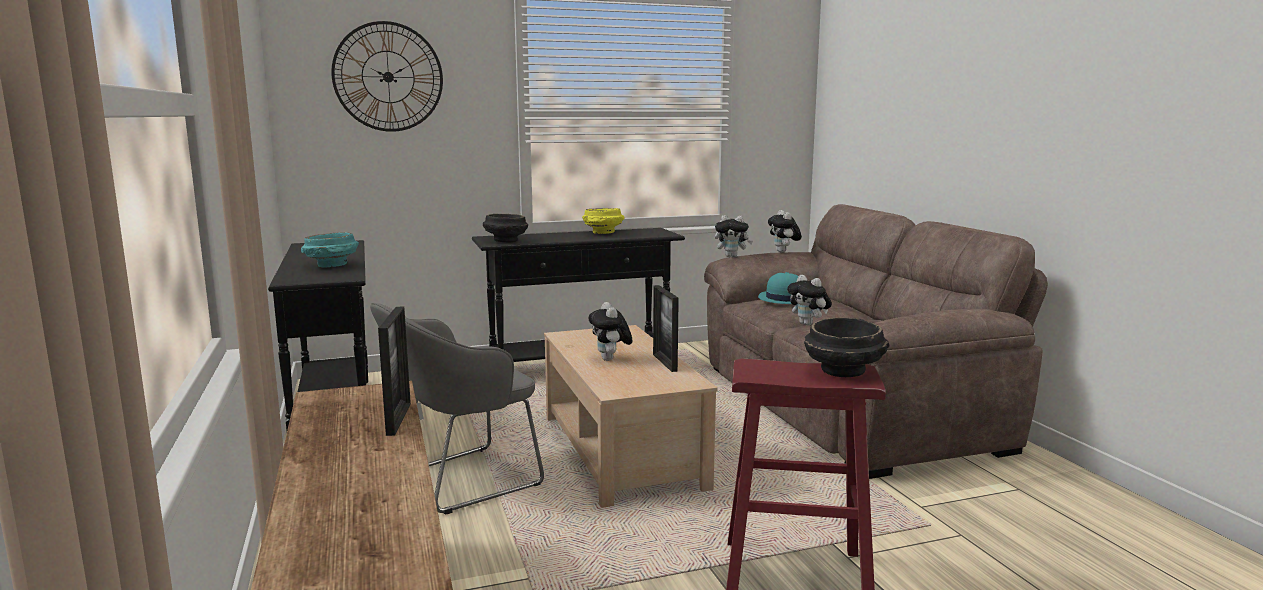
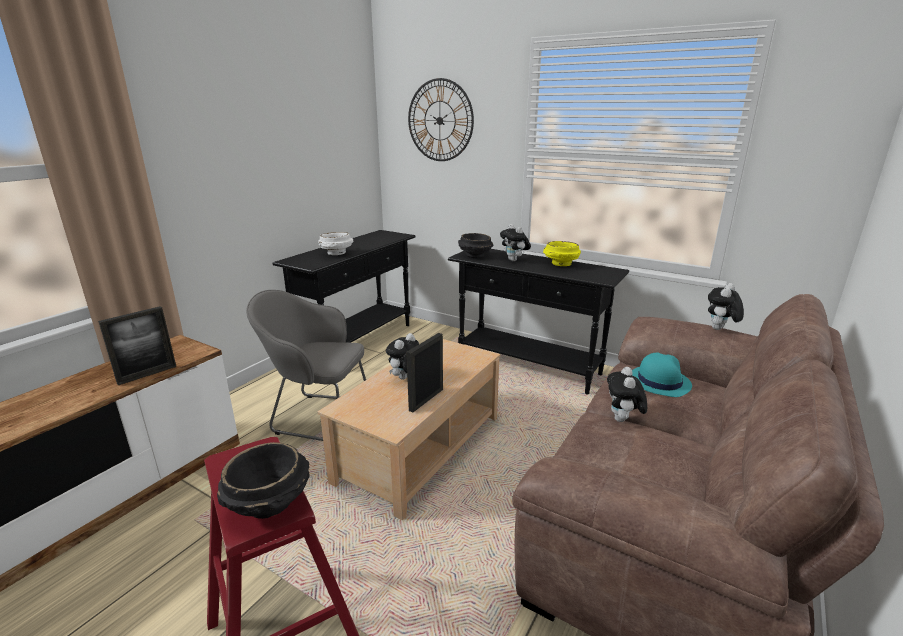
camera: 50 degrees right, 10 degrees up
(332, 265) = (336, 253): turquoise bowl -> white bowl
(732, 256) = (658, 317): plush toy -> plush toy (514, 260)

